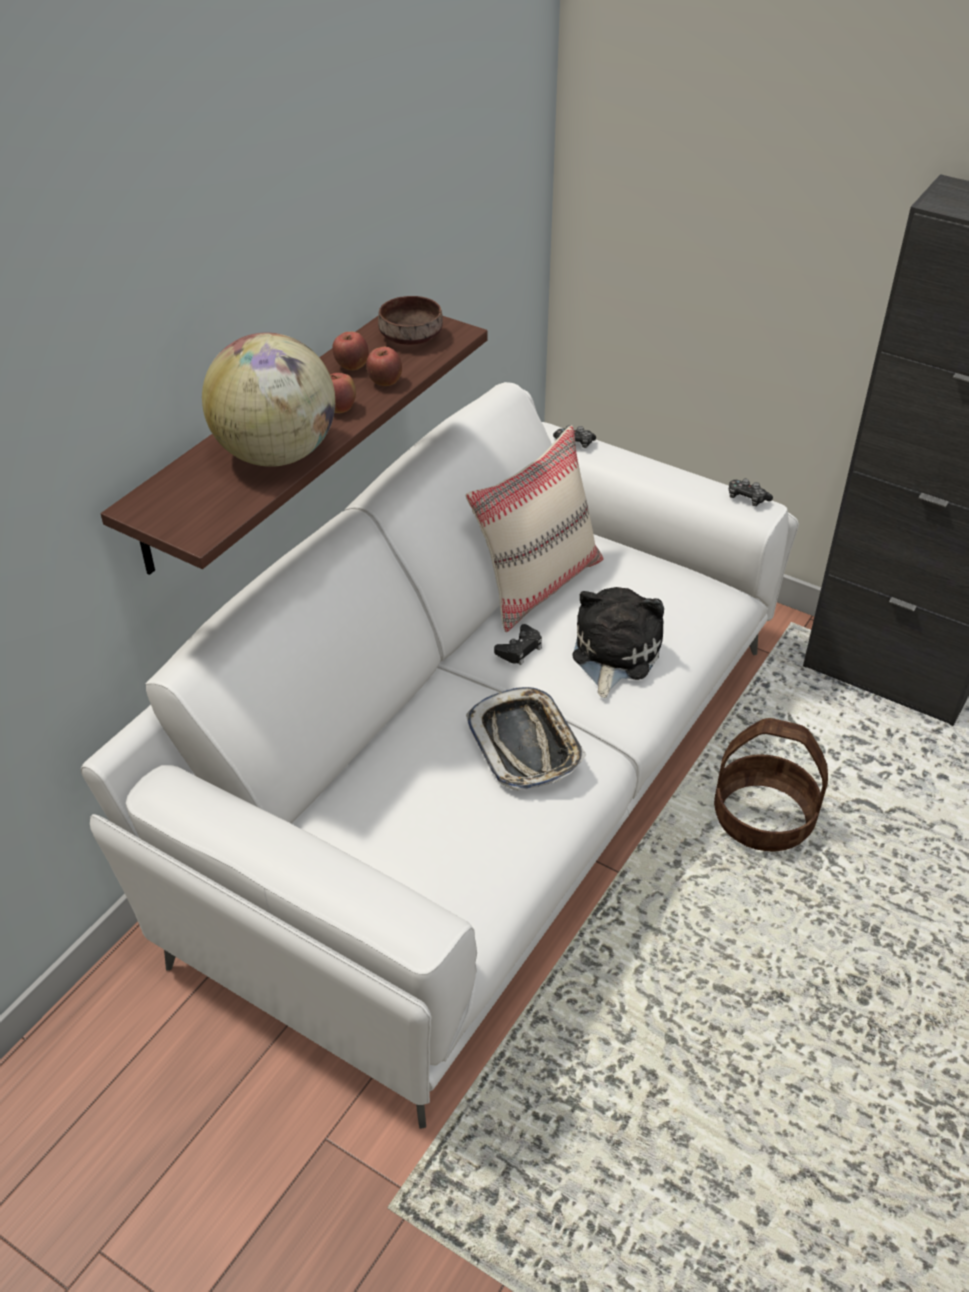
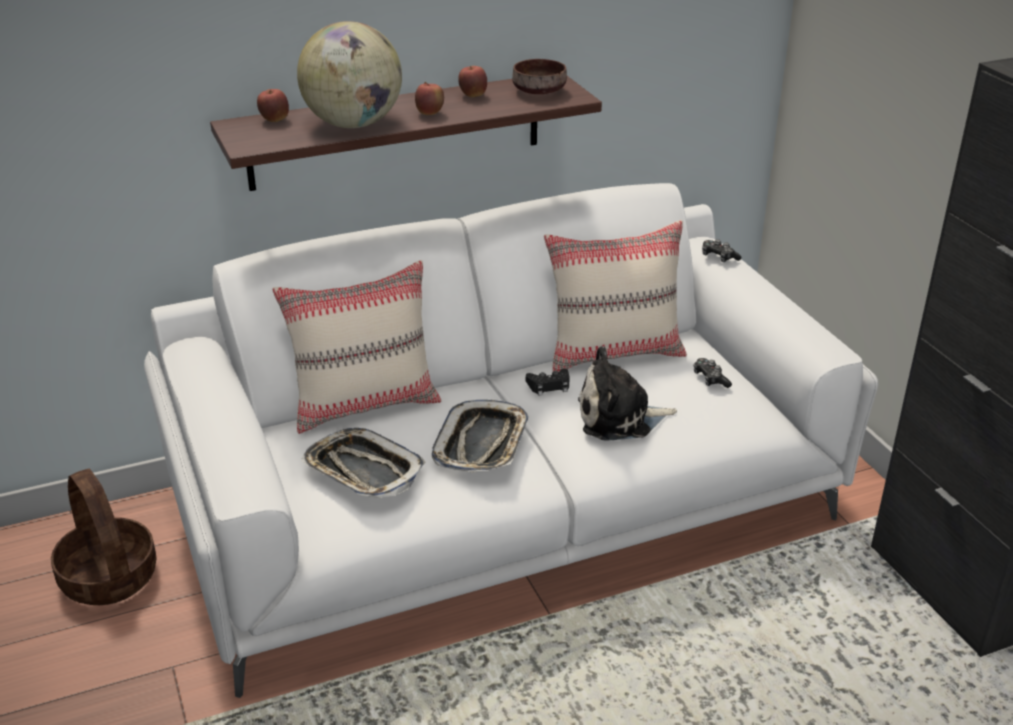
camera: 35 degrees right, 10 degrees down
(363, 756) = (365, 404): none -> beige pillow
(385, 383) = (482, 109): apple -> apple (274, 120)
(447, 833) = (363, 470): none -> tray
(613, 654) = (619, 418): plush toy -> plush toy turned 150 degrees counterclockwise
(747, 498) = (826, 340): game controller -> game controller (710, 379)
(763, 817) = (714, 638): basket -> basket (110, 577)

